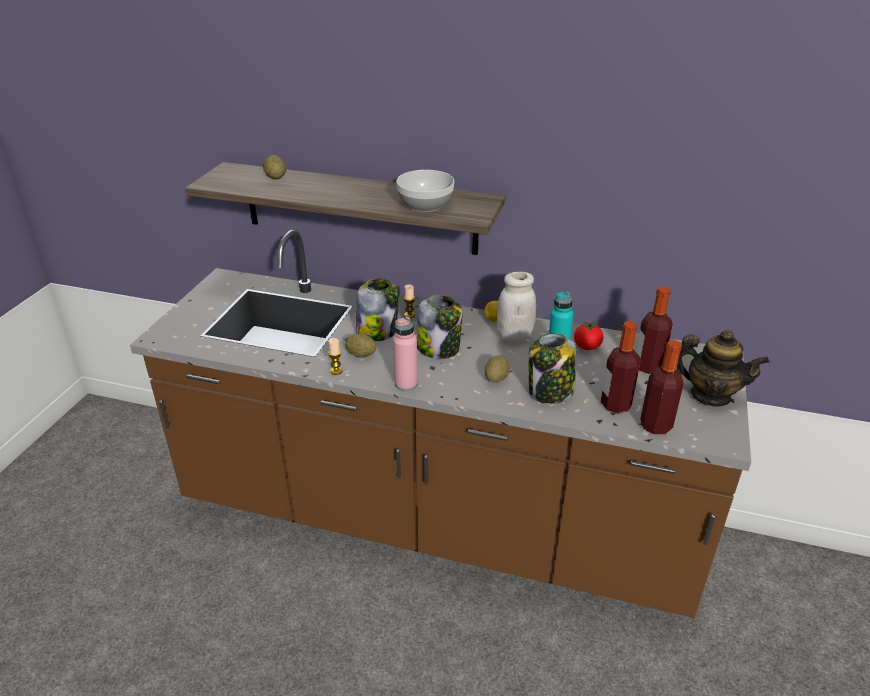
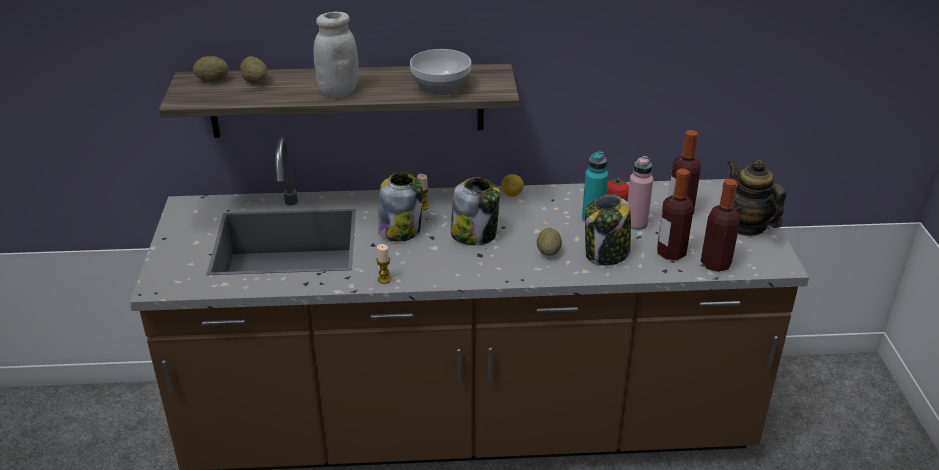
camera: 20 degrees left, 0 degrees up
(361, 355) = (399, 257): potato -> potato (212, 80)
(406, 384) = (464, 277): pink bottle -> pink bottle (636, 223)
(514, 337) = (541, 208): white jar -> white jar (338, 91)
(710, 395) = (746, 226): teapot -> teapot turned 120 degrees counterclockwise

